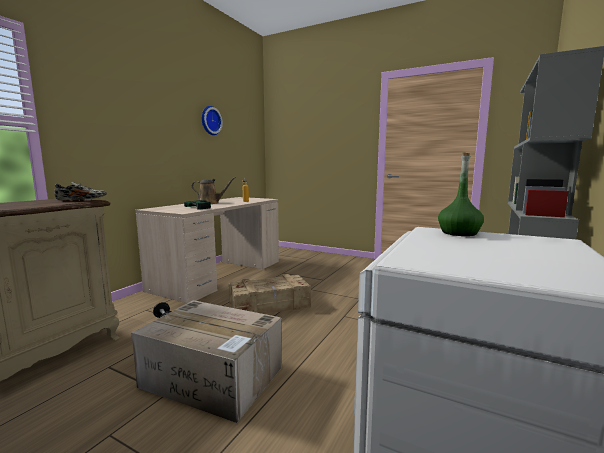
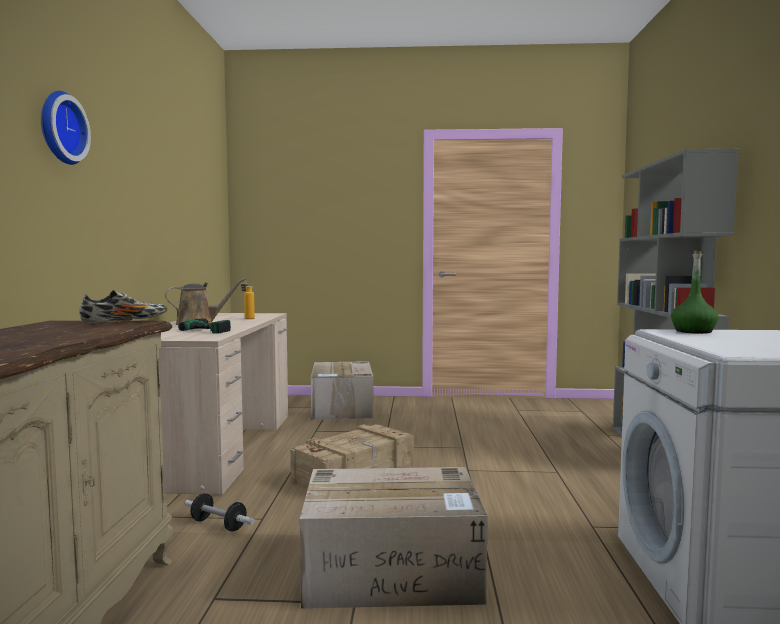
camera: 25 degrees left, 5 degrees down
(210, 120) = (174, 184): wall clock -> wall clock (59, 128)
(315, 260) = (342, 408): none -> cardboard box

